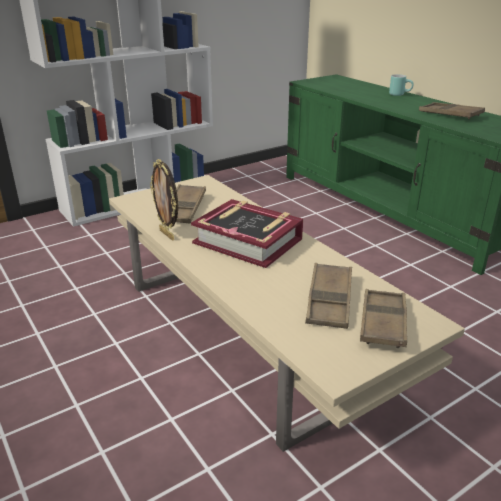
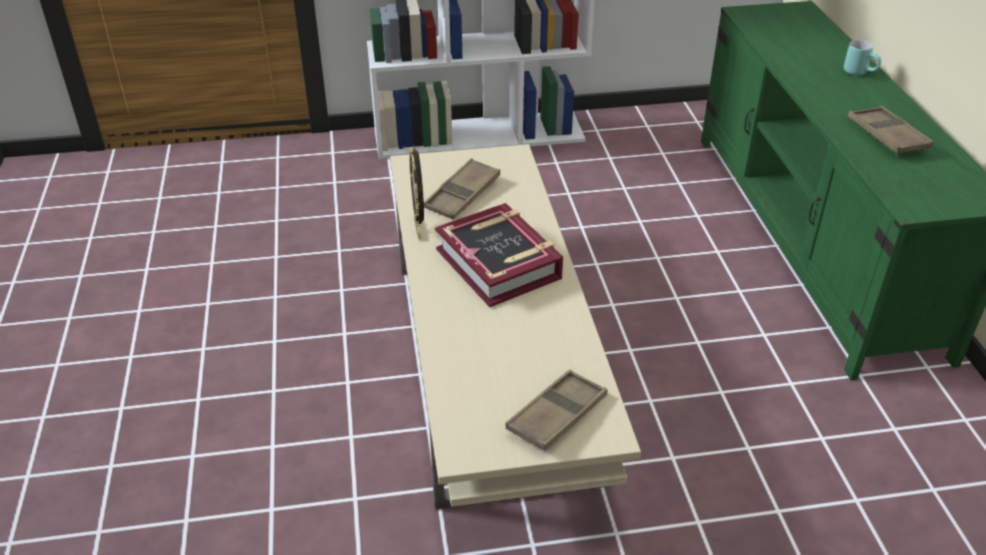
camera: 25 degrees right, 10 degrees up
(329, 300) = (524, 370): brown tray -> none

